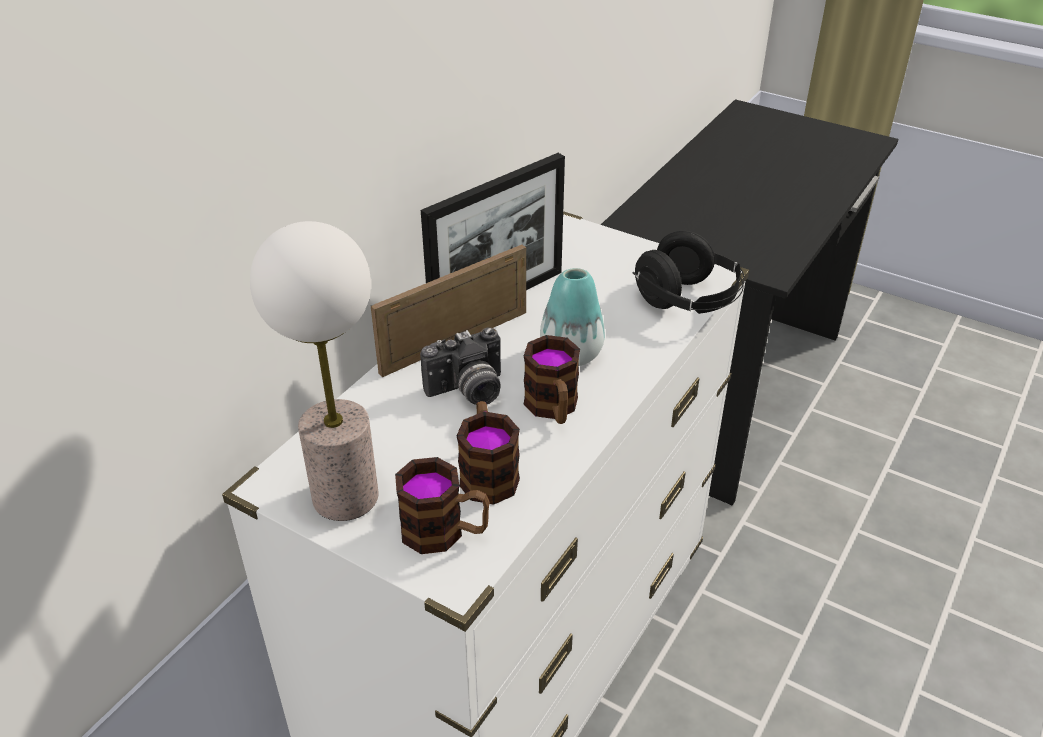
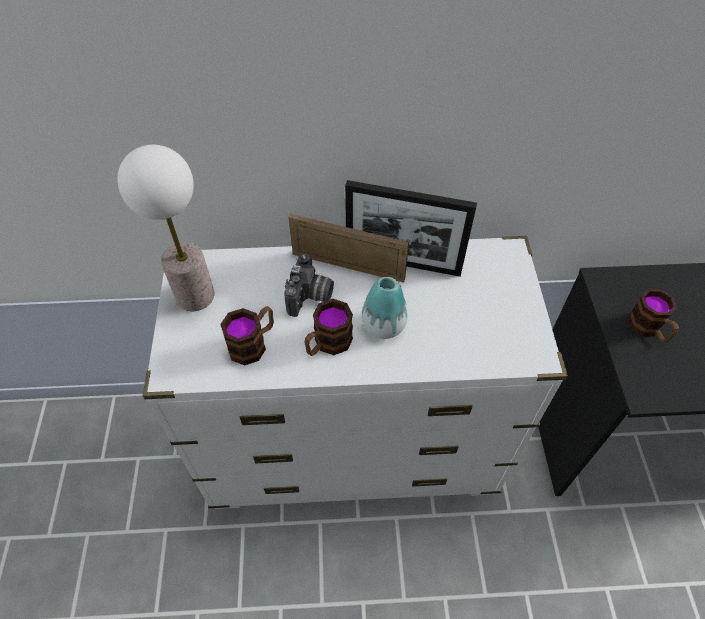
camera: 55 degrees right, 15 degrees up
(445, 532) = (197, 351): mug -> mug (648, 329)
(468, 392) = (310, 297): camera -> camera turned 105 degrees counterclockwise
(687, 301) = (494, 358): black headphones -> none

